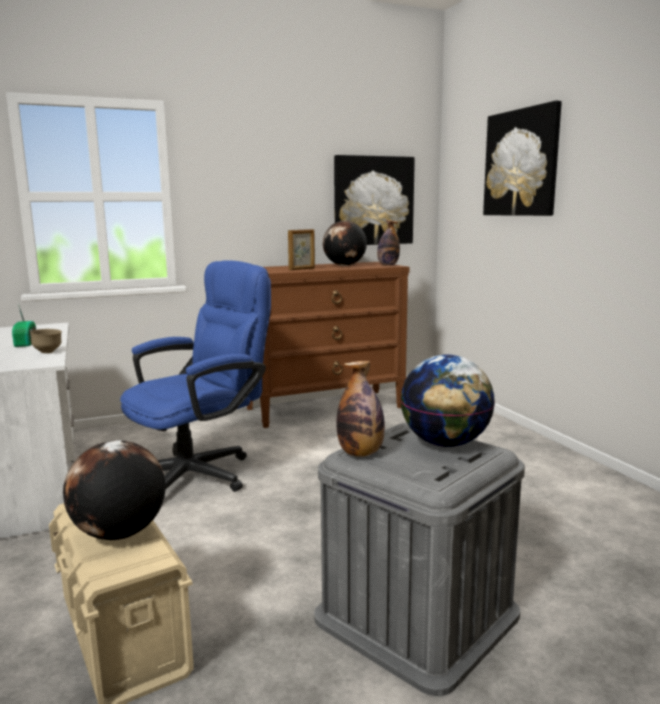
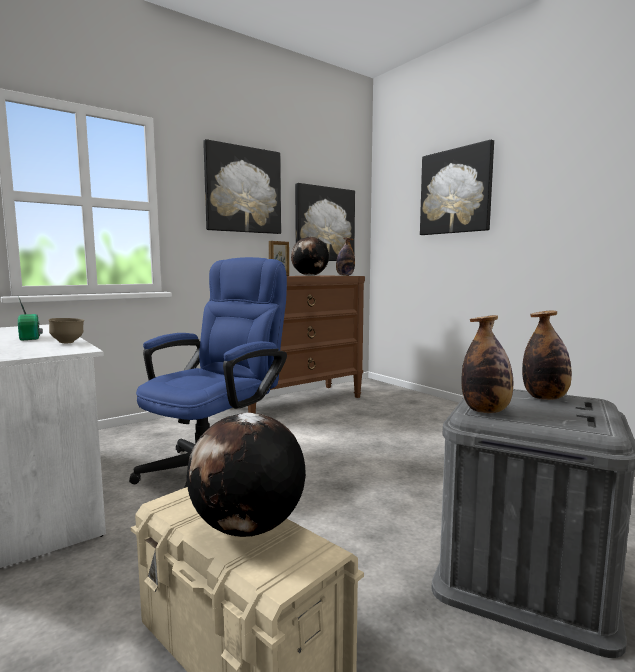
camera: 15 degrees left, 5 degrees down
(268, 169) = (243, 190): none -> picture
(445, 443) = (545, 398): globe -> bottle

